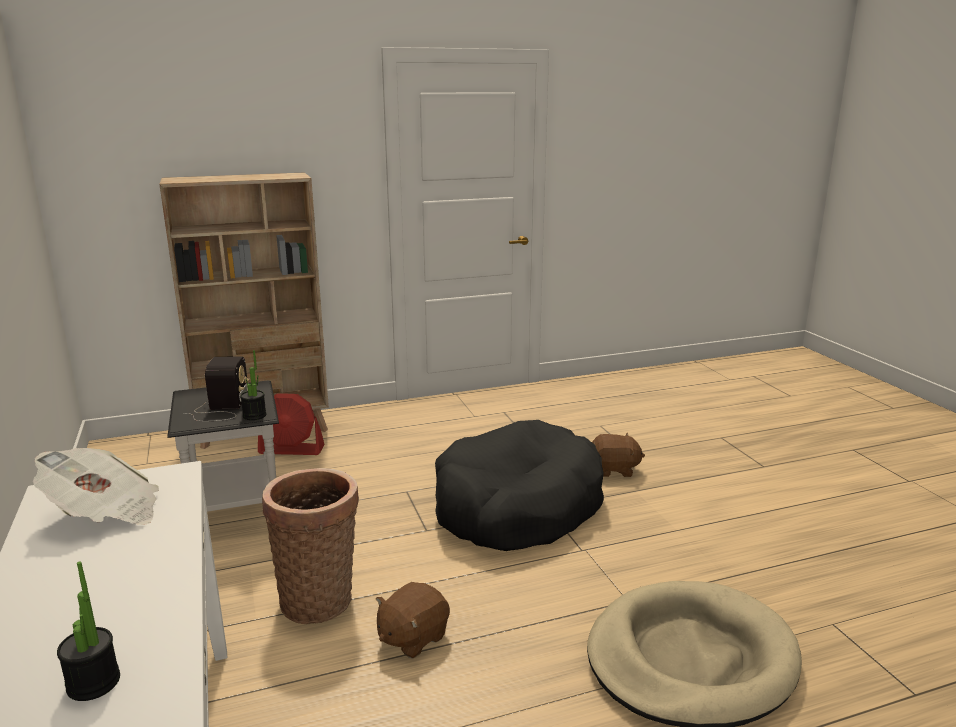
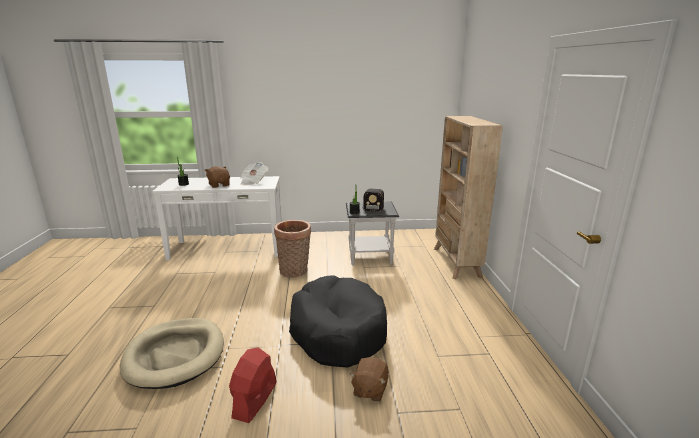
camera: 105 degrees right, 0 degrees up
(291, 450) = (429, 269): red fan -> red fan (255, 400)
(412, 637) = (255, 288): brown plush toy -> brown plush toy (219, 185)

